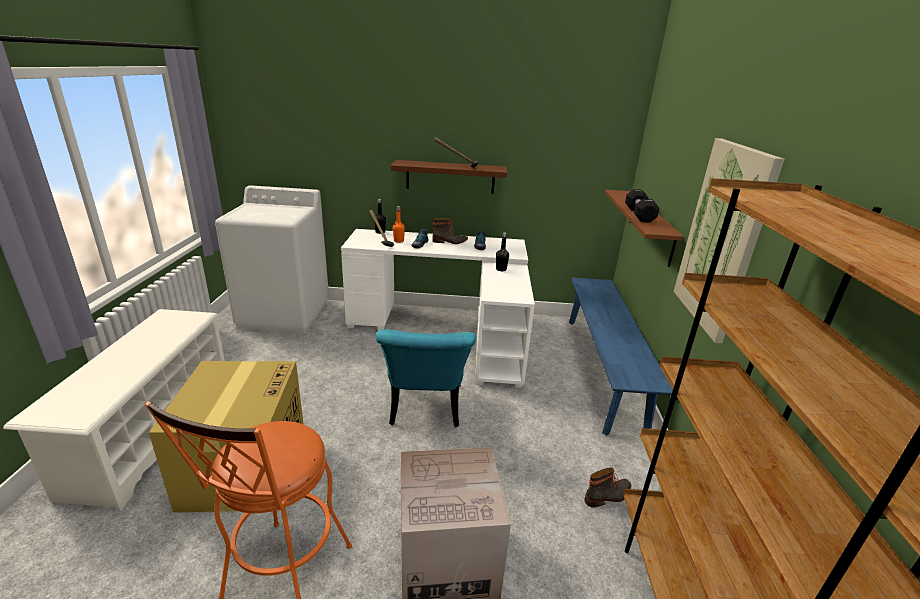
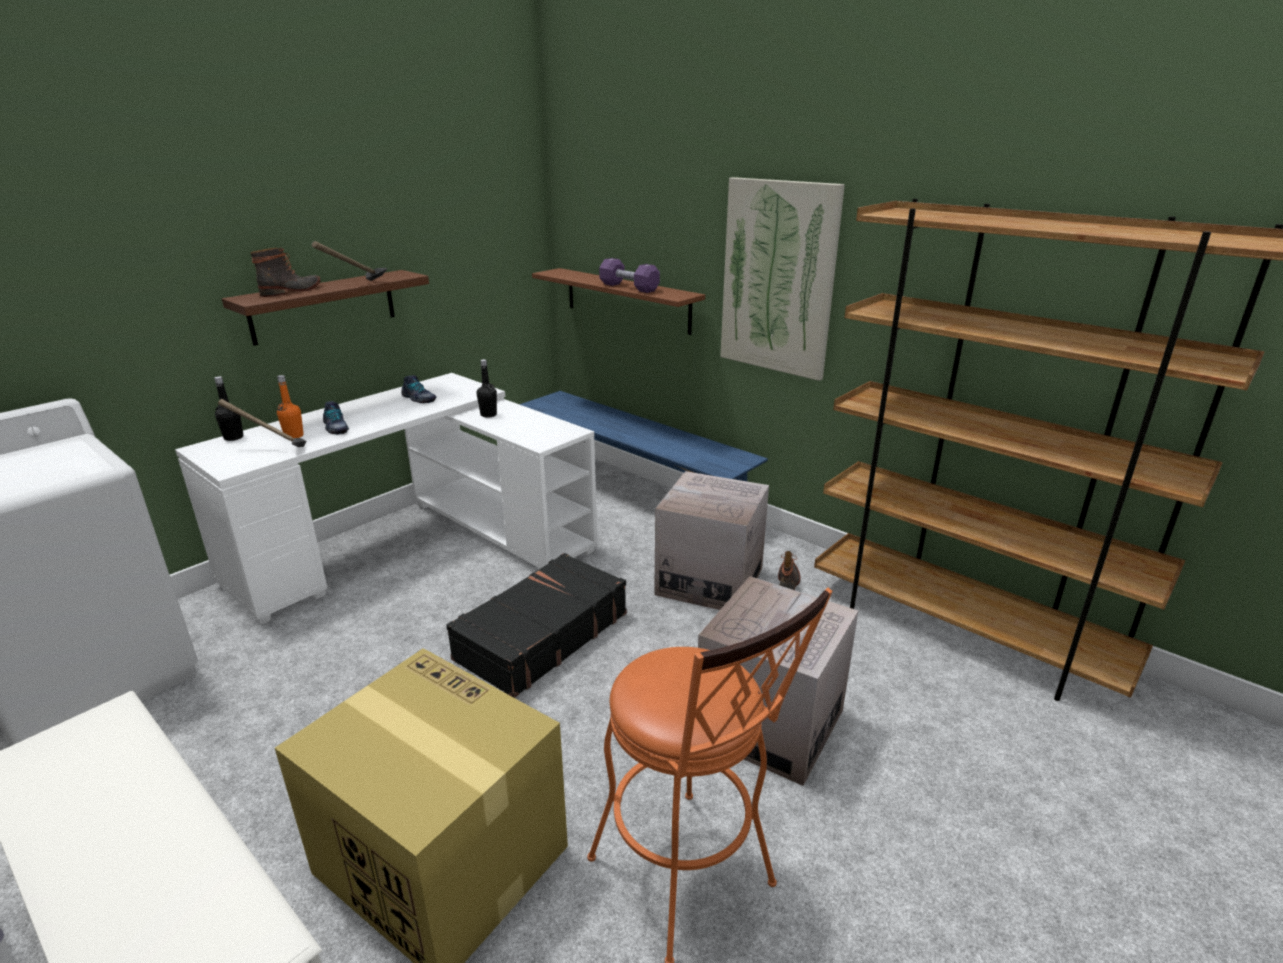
camera: 50 degrees left, 0 degrees up
(425, 410) = (541, 636): turquoise chair -> black suitcase
(450, 241) = (369, 409): boot -> boot (292, 291)
(558, 452) = (709, 581): none -> cardboard box
(639, 215) = (629, 287): black dumbbell -> purple dumbbell

